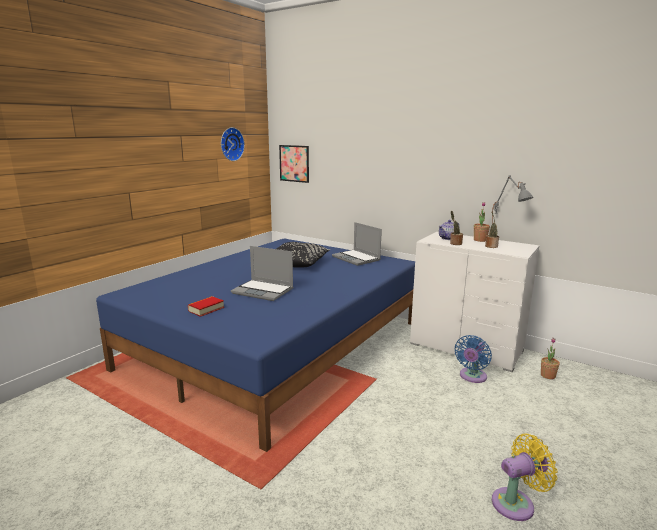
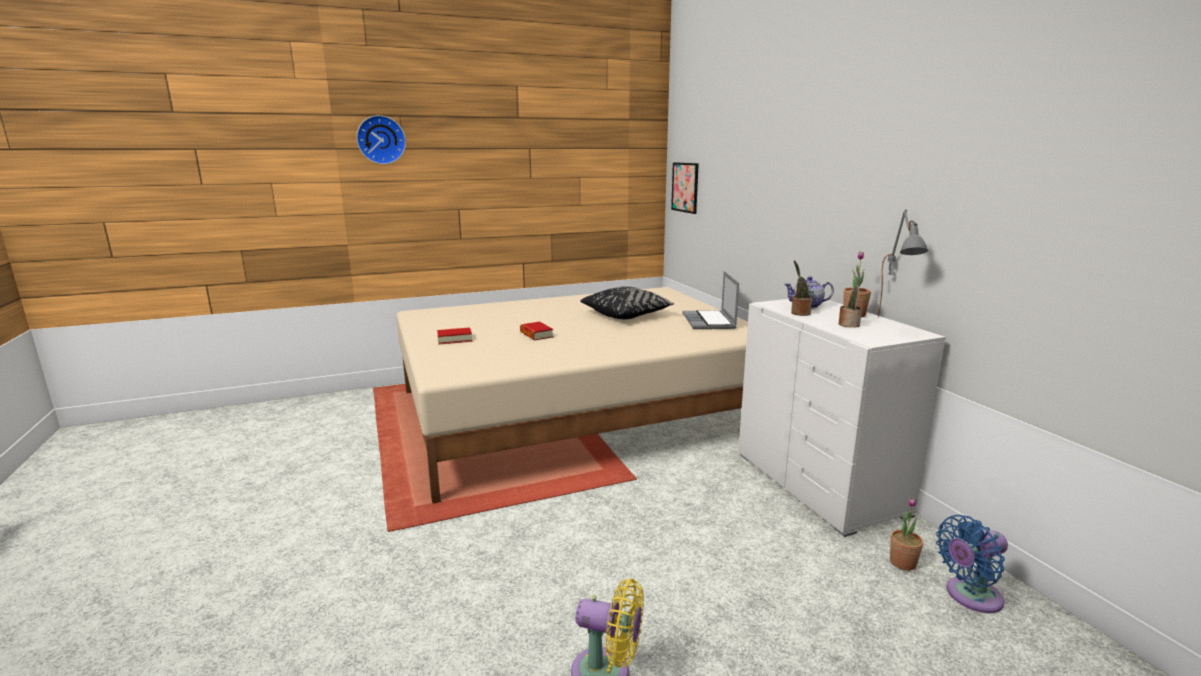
camera: 35 degrees right, 0 degrees up
(230, 144) = (601, 160): wall clock -> wall clock (381, 140)
(264, 291) = (536, 335): laptop -> book
(278, 345) = (579, 411): blue bed -> beige bed
(472, 377) = (769, 520): blue fan -> blue fan (969, 596)

